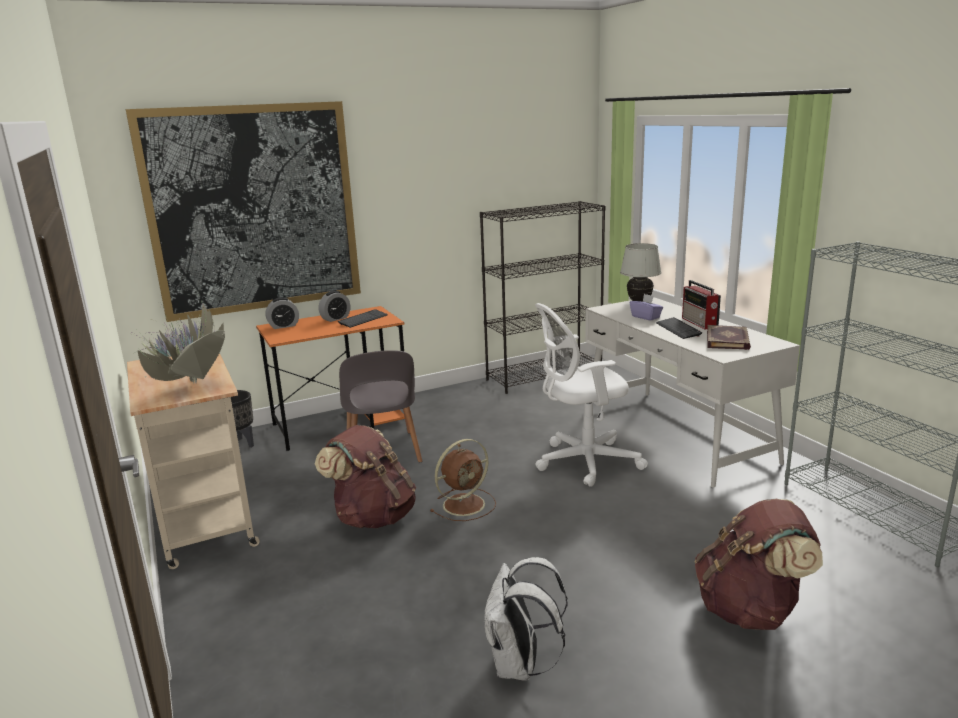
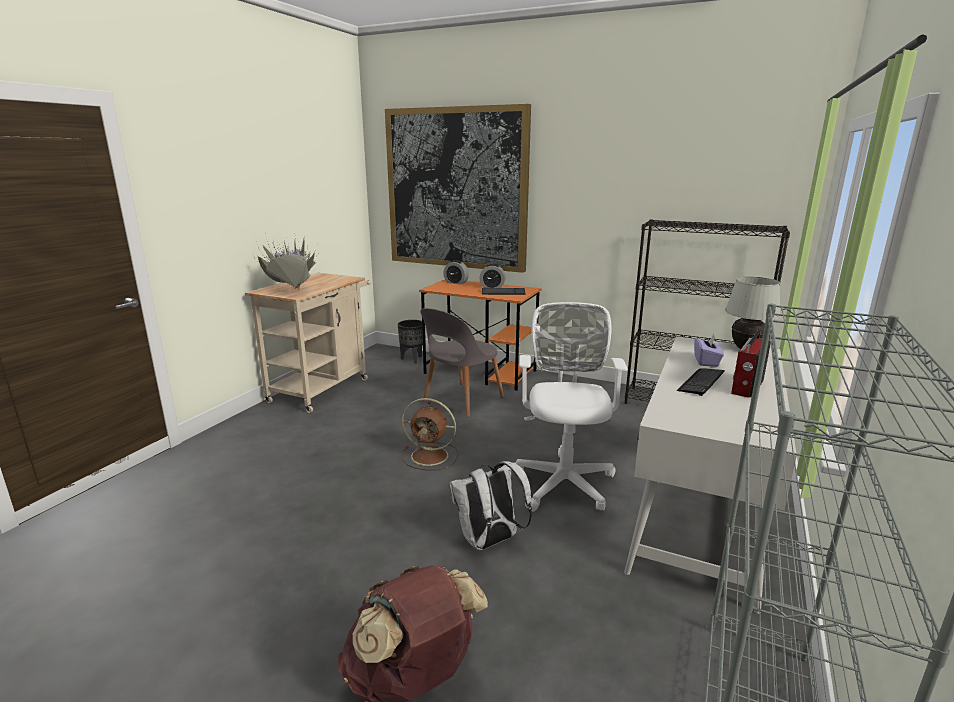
camera: 50 degrees right, 0 degrees up
(373, 516) = (377, 431): brown backpack -> none
(520, 665) = (242, 562): white backpack -> white backpack (489, 542)
(583, 462) = (564, 480): white office chair -> white office chair turned 60 degrees clockwise
(728, 340) = (721, 412): book -> none

